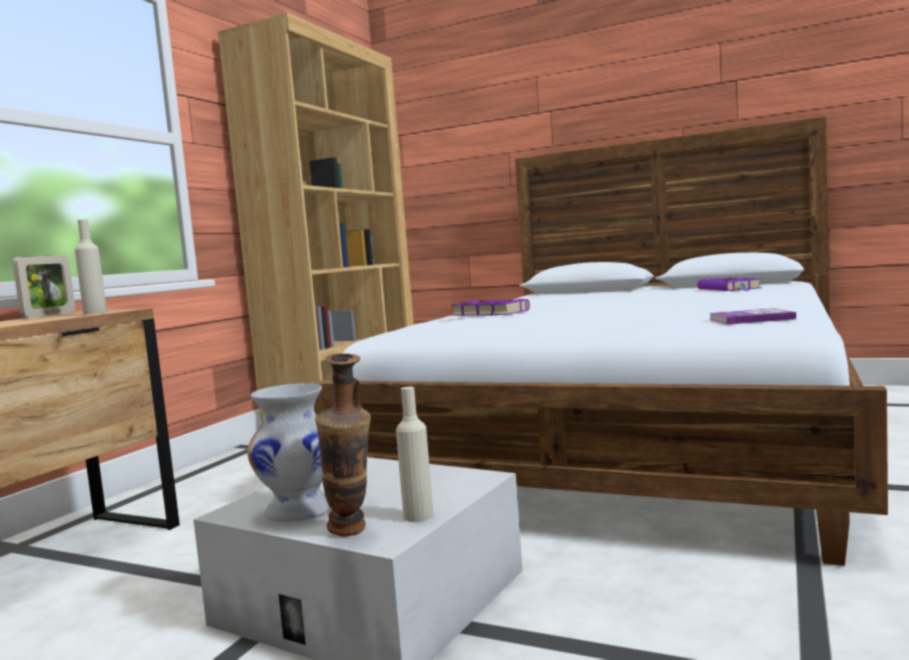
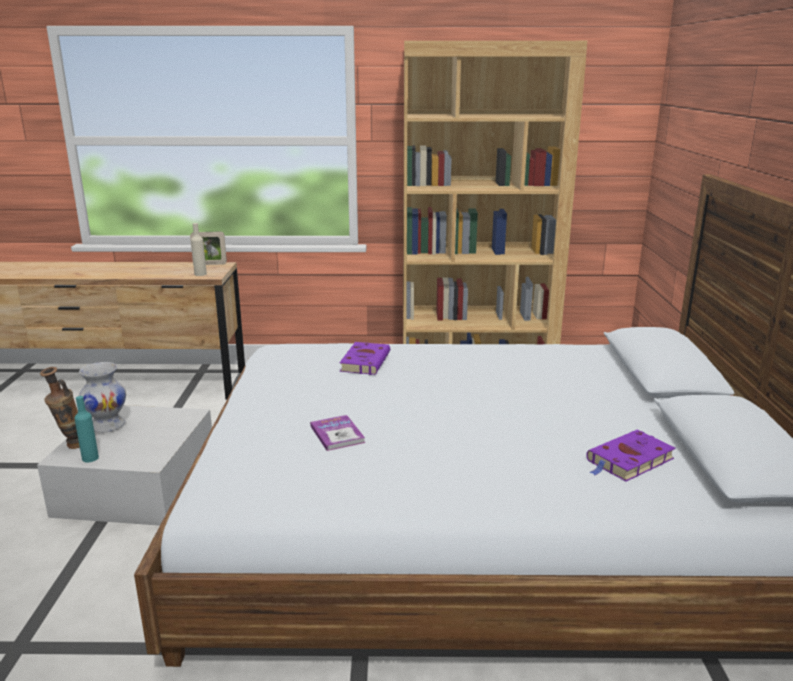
camera: 65 degrees right, 15 degrees up
(418, 516) = (90, 458): beige bottle -> turquoise bottle
(751, 319) = (263, 480): book -> book (337, 434)

